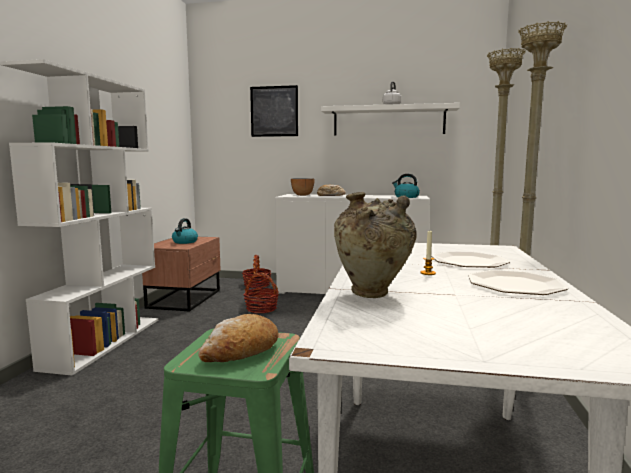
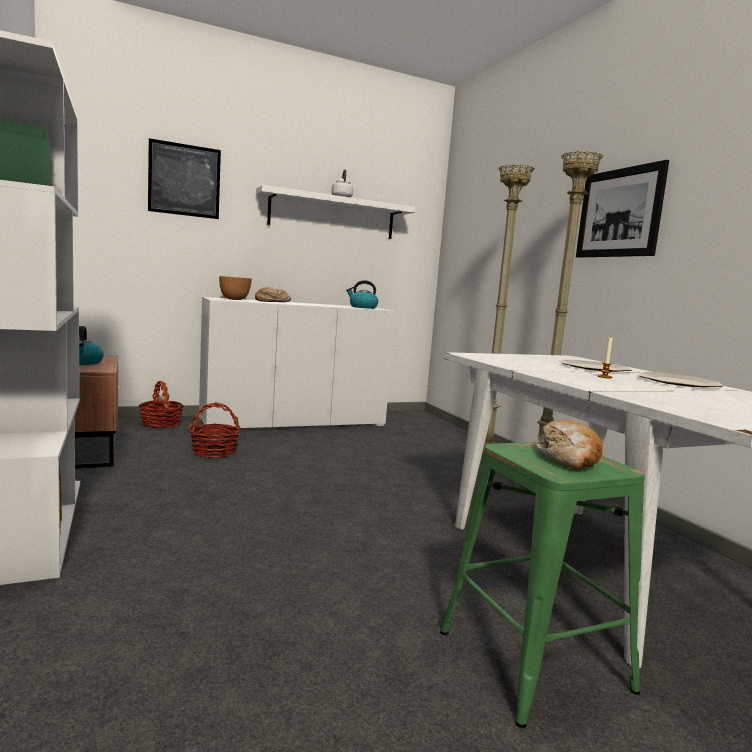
camera: 35 degrees left, 0 degrees up
(372, 295) = (637, 394): beige vase -> none
(587, 83) = (619, 213): none -> picture

